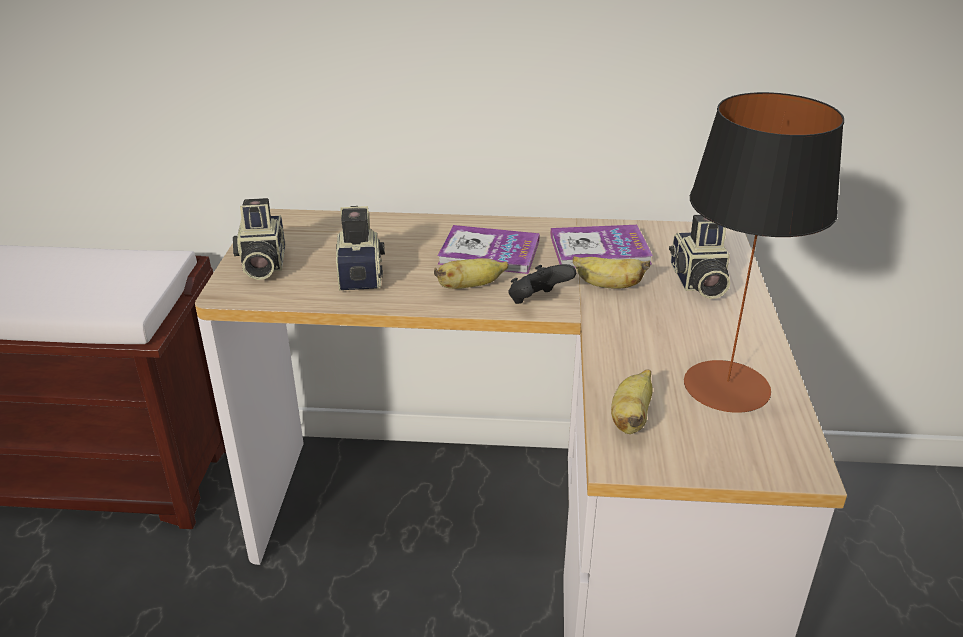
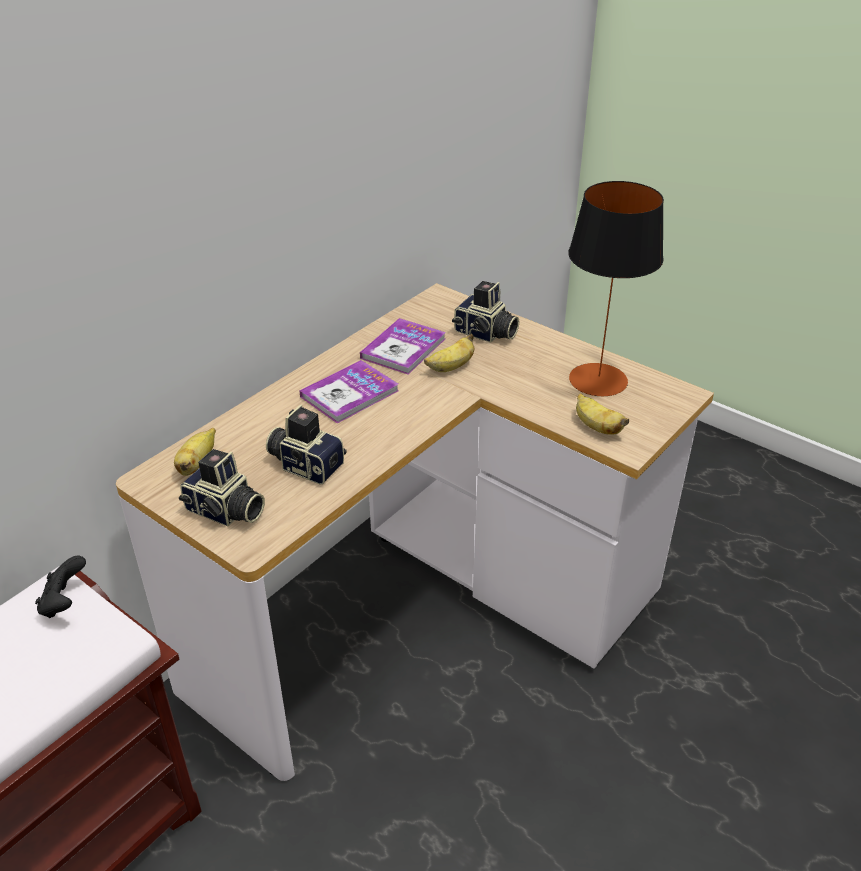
camera: 55 degrees left, 5 degrees up
(470, 286) = (386, 422): banana -> banana (197, 464)
(537, 302) = (438, 403): black game controller -> black game controller (65, 603)

